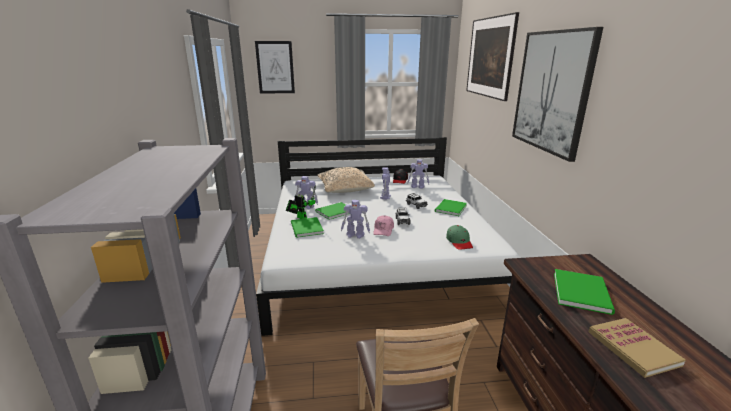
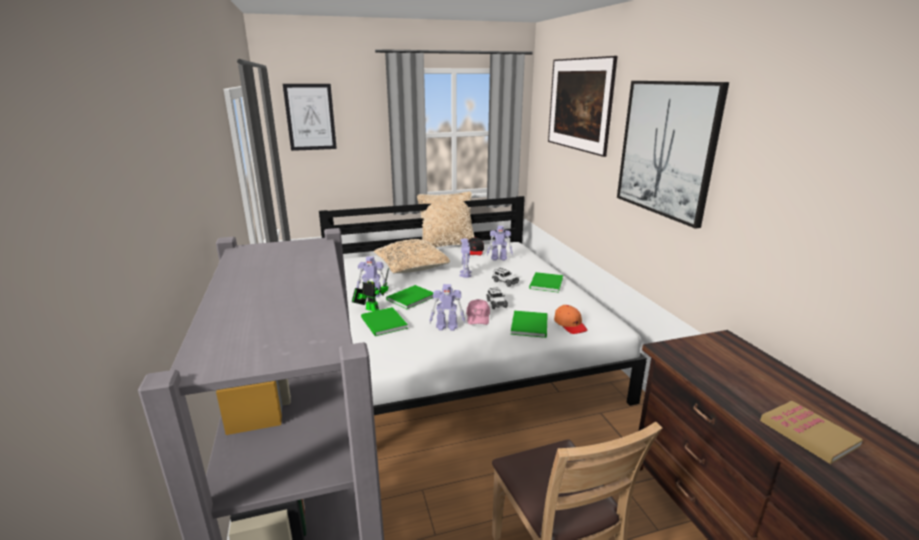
camera: 10 degrees left, 0 degrees up
(380, 175) = (447, 245): none -> beige pillow
(459, 242) = (570, 324): green cap -> orange cap
(582, 292) = (737, 375): green book -> green book (530, 324)

